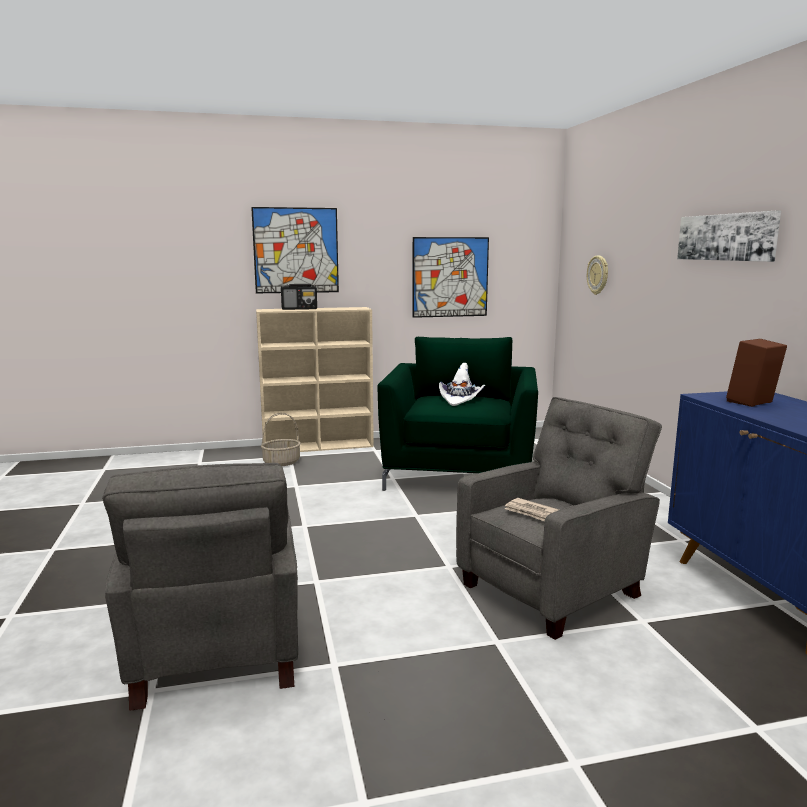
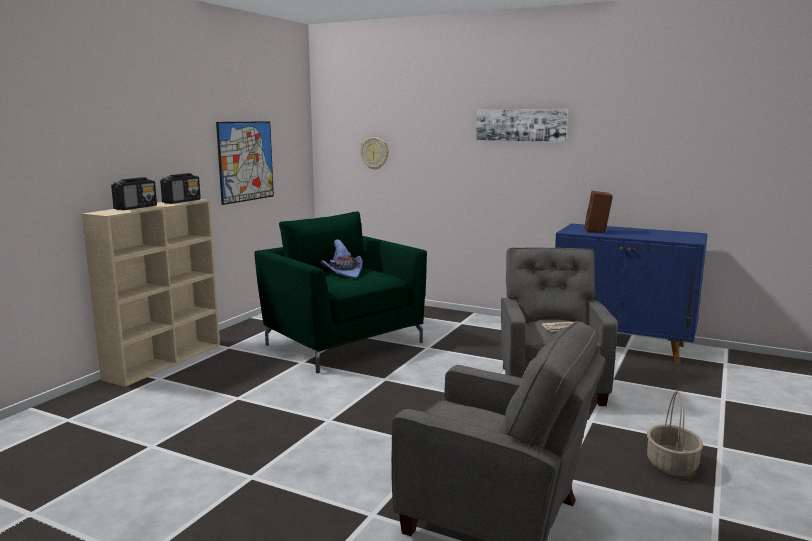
camera: 50 degrees left, 0 degrees up
(282, 462) = (166, 386): basket -> basket (671, 464)
(296, 250) = (116, 139): picture -> none
(349, 308) = (182, 201): none -> radio
(460, 399) = (343, 273): white hat -> purple hat

